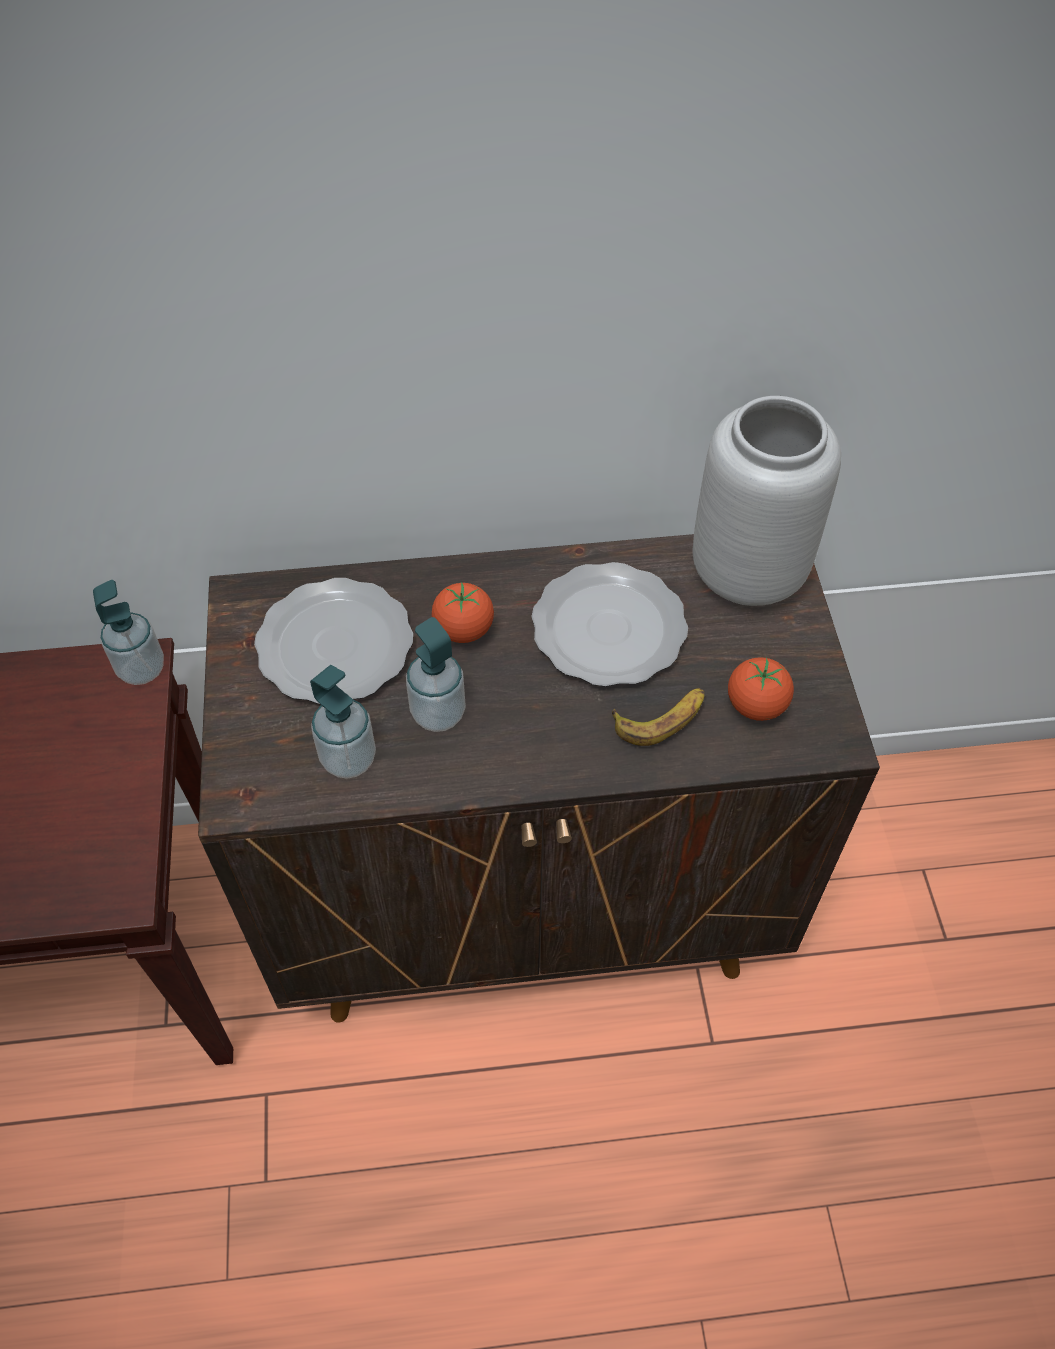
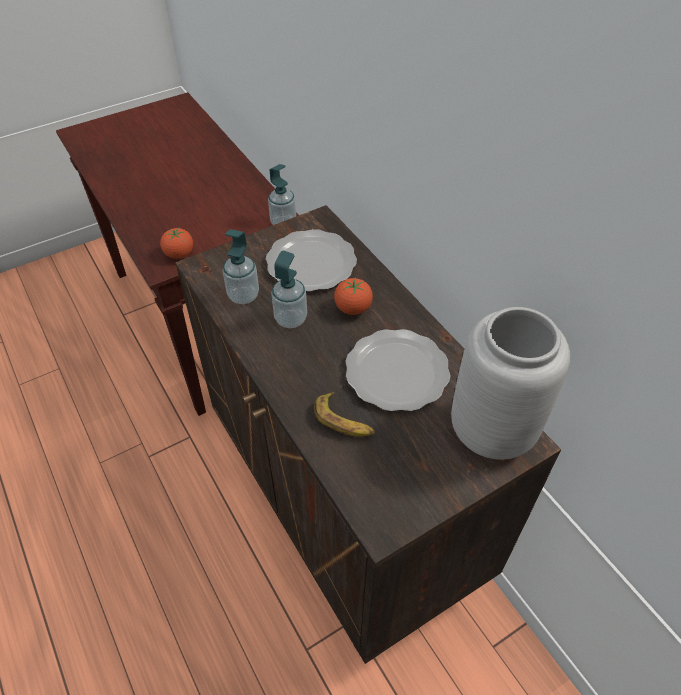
camera: 65 degrees right, 5 degrees down
(756, 705) = (384, 469): tomato -> tomato (179, 254)

